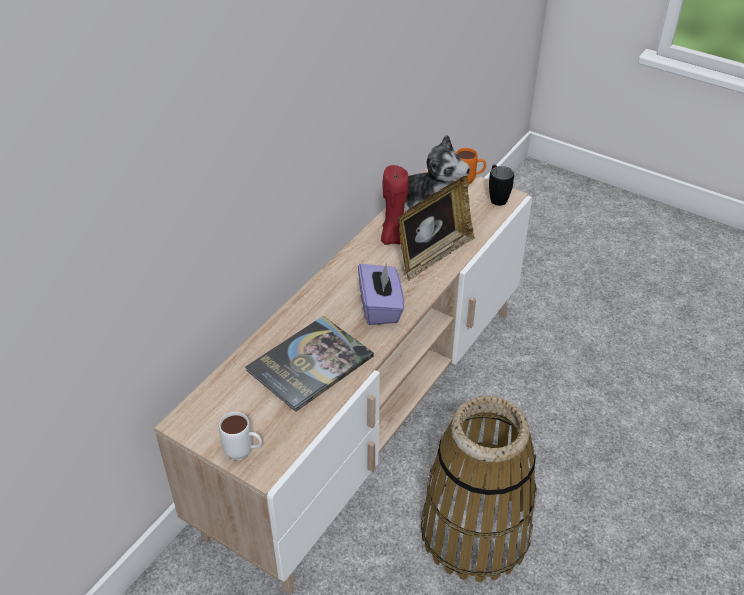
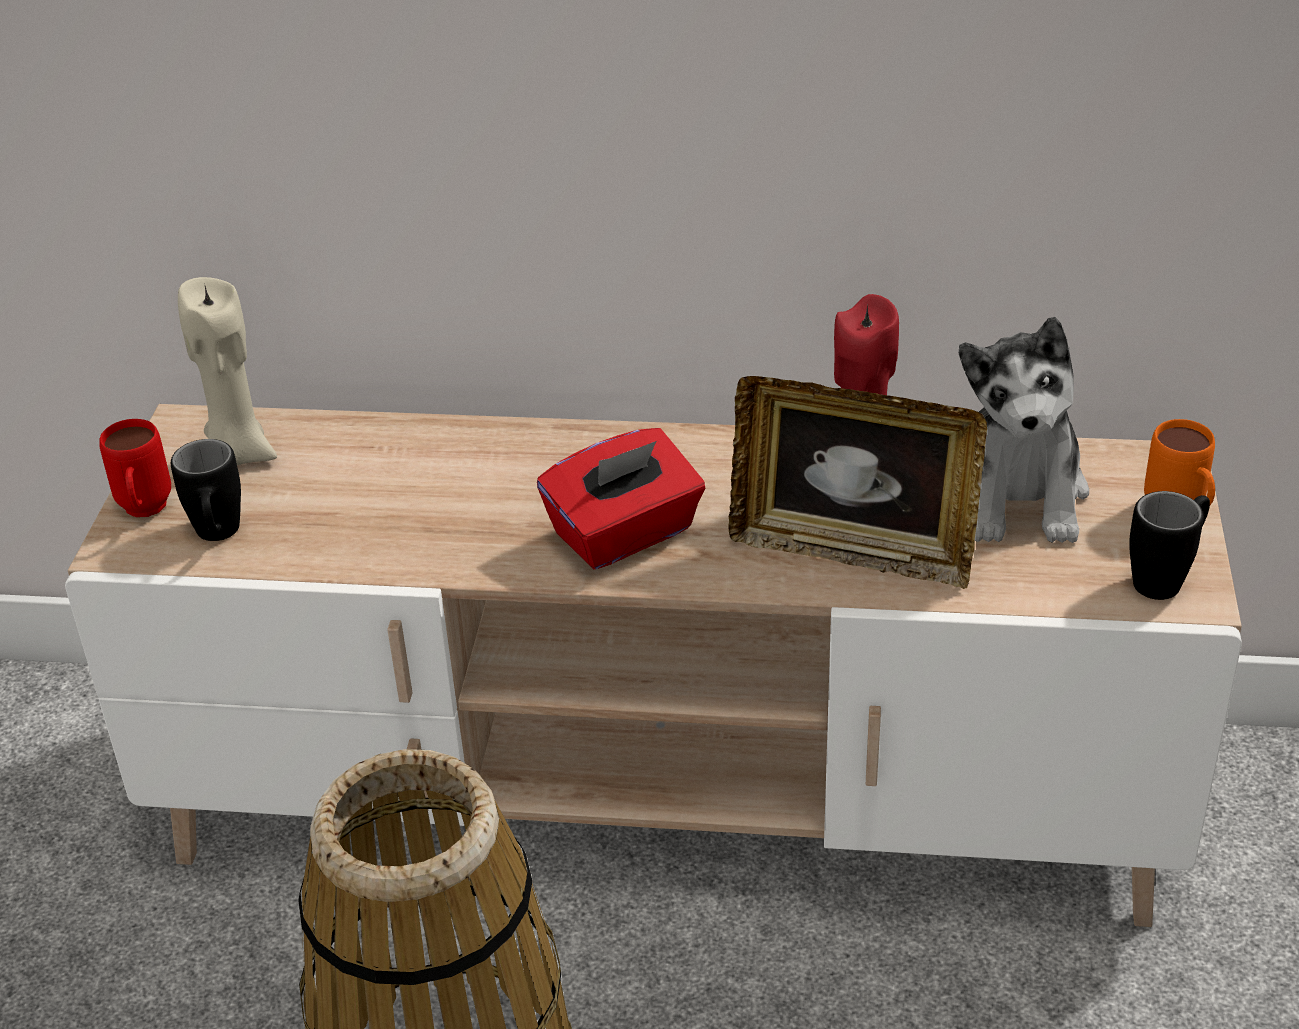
camera: 65 degrees right, 5 degrees down
(225, 408) = (238, 454): none -> beige candle
(244, 453) = (145, 513): white mug -> red mug
(285, 431) = (218, 537): none -> black mug
(310, 363) = (404, 504): book -> none
(380, 307) = (625, 534): purple tissue box -> red tissue box

